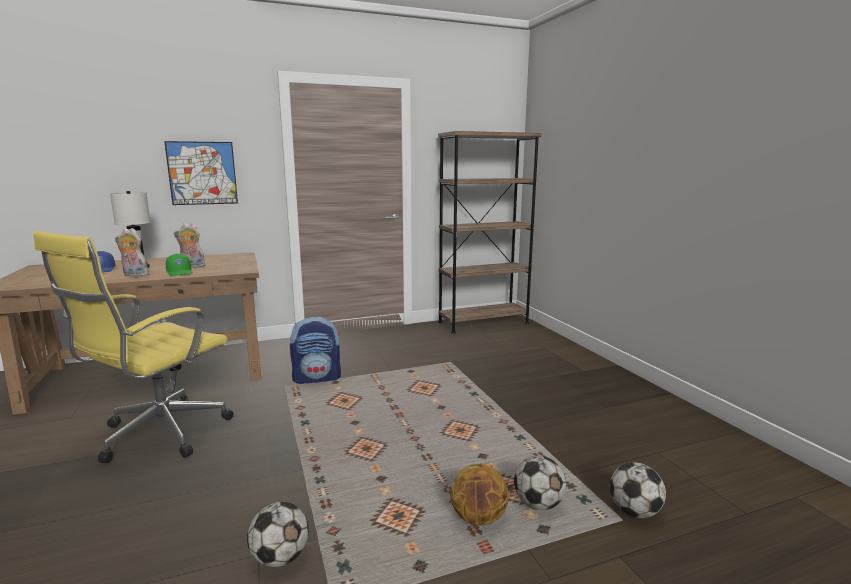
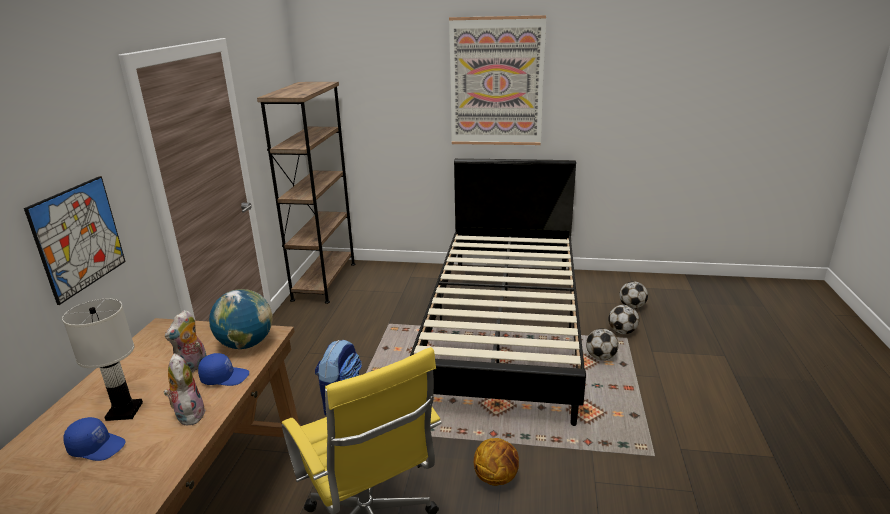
camera: 60 degrees left, 10 degrees up
(134, 275) = (188, 414): plush toy -> plush toy turned 120 degrees clockwise
(180, 273) = (225, 377): green cap -> blue cap
(226, 269) = (246, 344): none -> globe
(280, 557) = (602, 471): football -> football (632, 307)
(479, 518) = (603, 381): basketball -> basketball (496, 477)
(518, 417) = (504, 328): none -> black bed
(674, 125) = (496, 82): none -> picture

